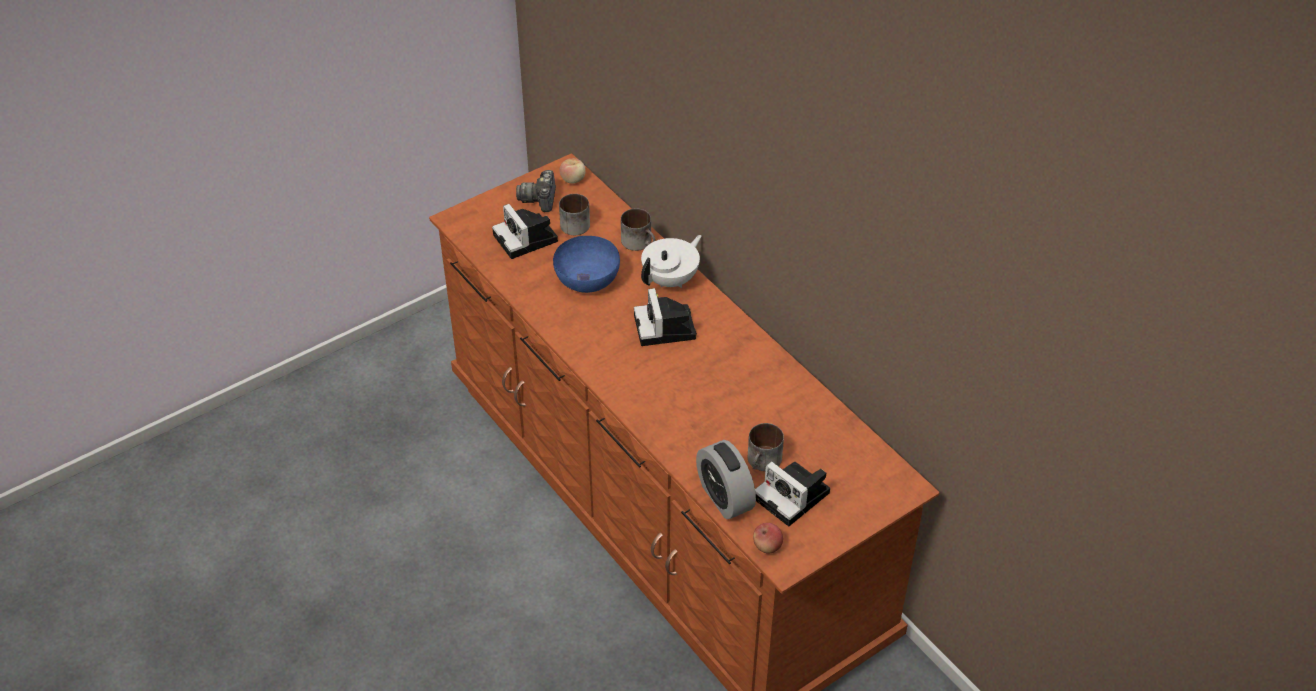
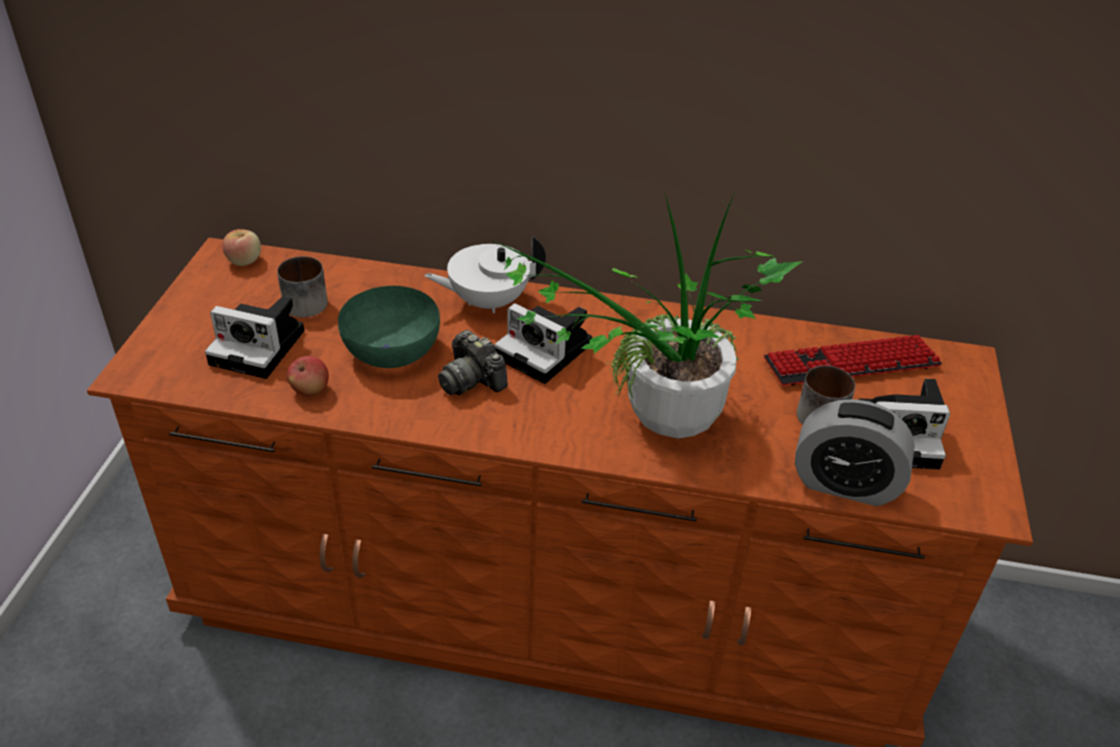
camera: 45 degrees left, 5 degrees down
(539, 199) = (225, 298): camera -> camera (471, 379)
(587, 280) = (393, 351): blue bowl -> green bowl
(640, 242) = (404, 283): mug -> none
(668, 403) = (653, 425): none -> potted plant
(671, 280) = (487, 301): white teapot -> white teapot turned 105 degrees counterclockwise
(767, 546) = (954, 505): apple -> apple (310, 390)
(829, 443) = (851, 363): none -> keyboard

